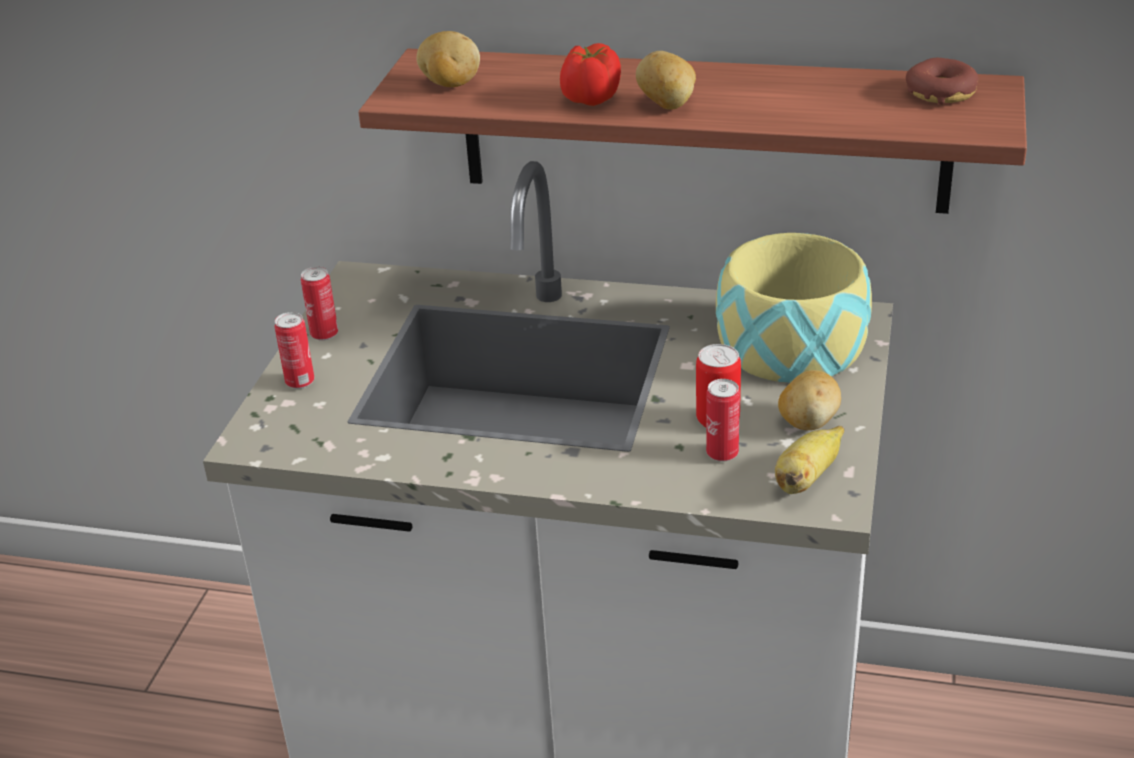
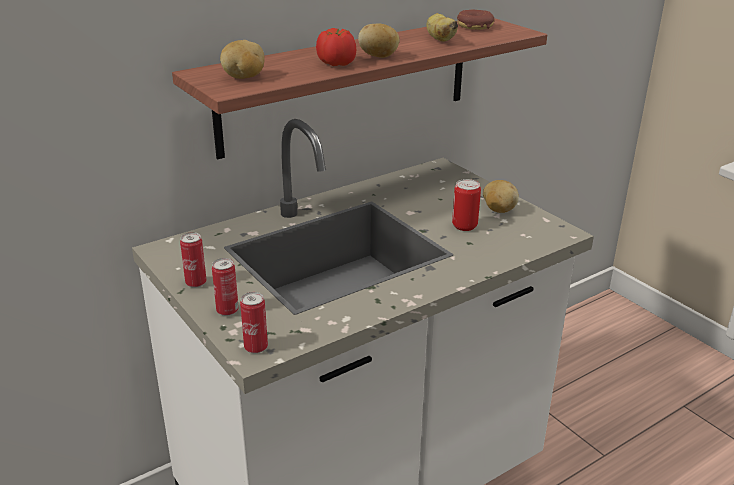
camera: 50 degrees left, 5 degrees down
(722, 454) = (491, 237): can -> can (256, 348)
(789, 345) = (436, 187): bowl -> none
(807, 478) = (537, 229): banana -> banana (439, 39)

